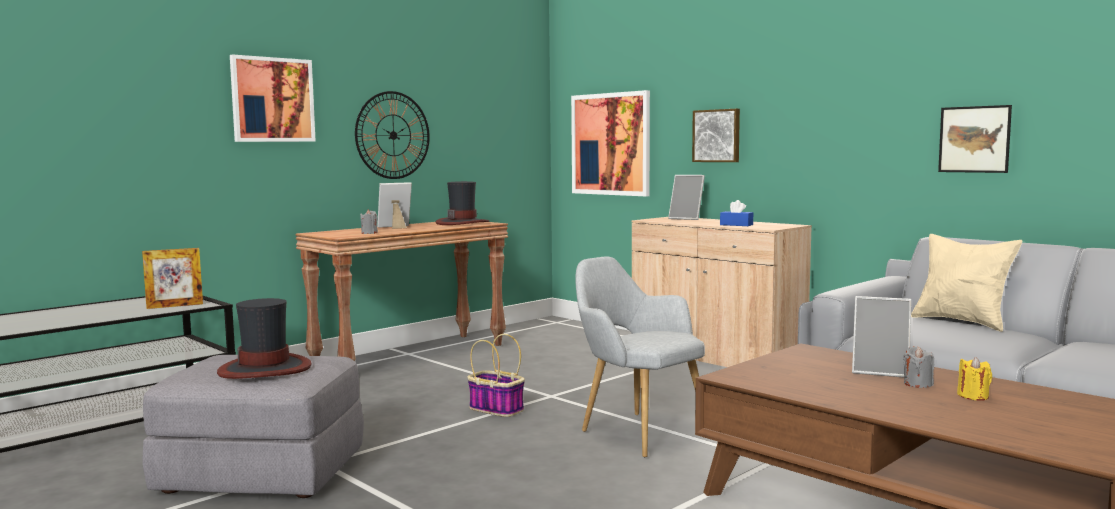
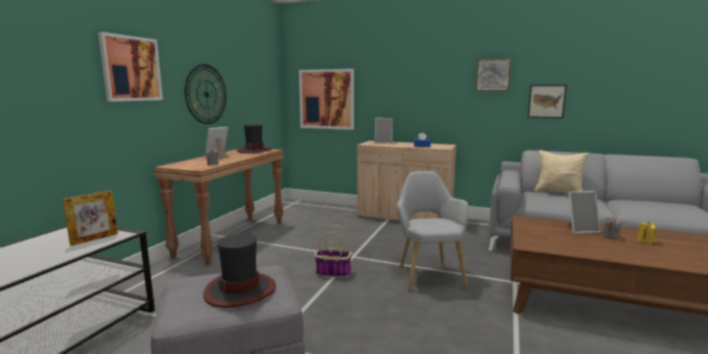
camera: 25 degrees left, 5 degrees up
(637, 431) = (428, 274): grey armchair -> grey armchair turned 60 degrees clockwise
(717, 136) = (398, 96): picture -> picture (493, 75)

